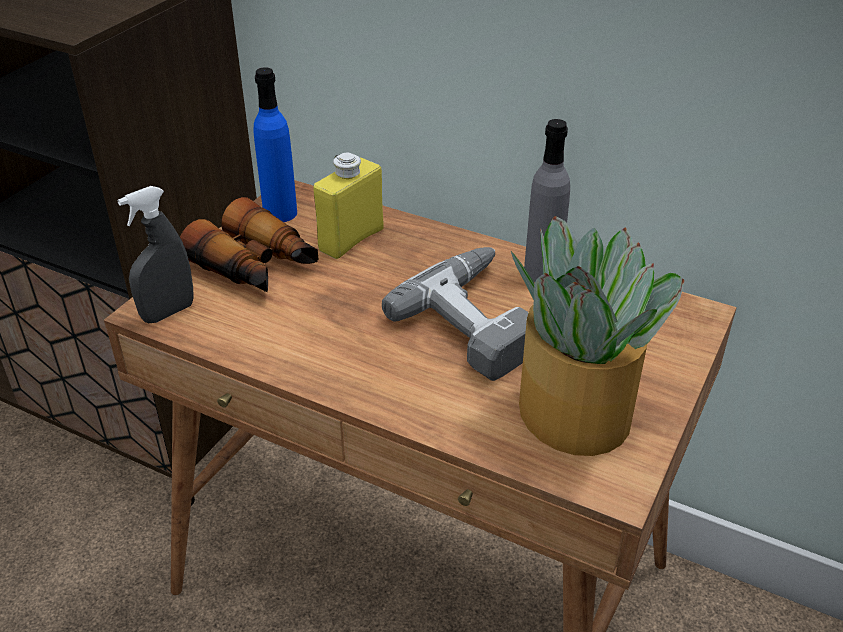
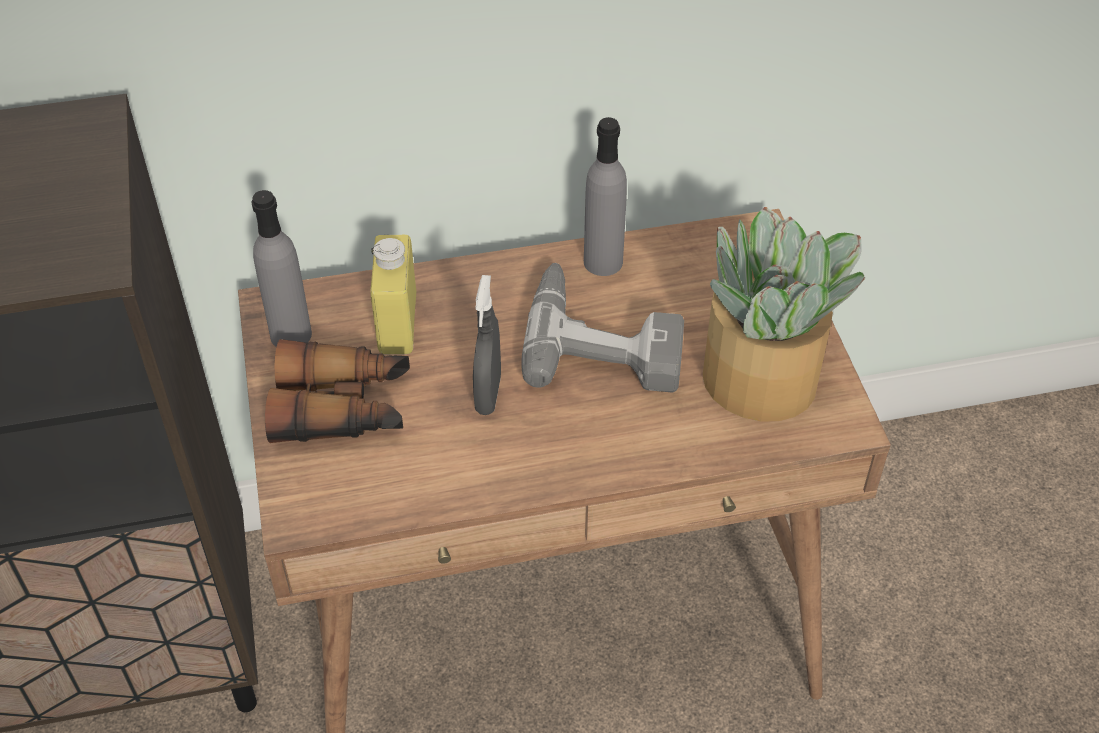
camera: 40 degrees left, 10 degrees up
(168, 312) = (320, 507): grey spray bottle -> grey spray bottle (488, 395)
(280, 213) = (291, 335): blue bottle -> grey bottle

